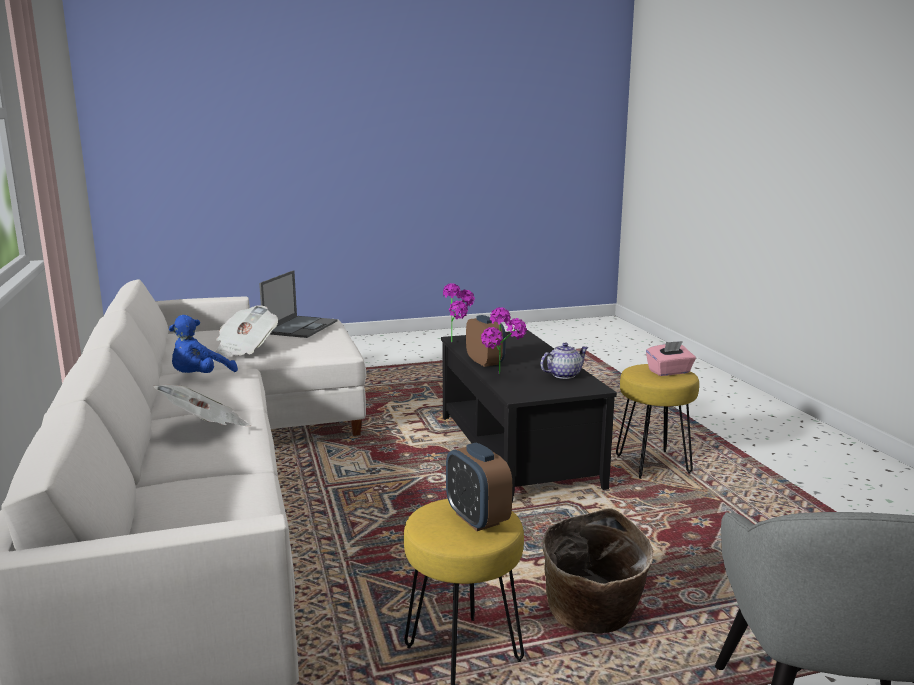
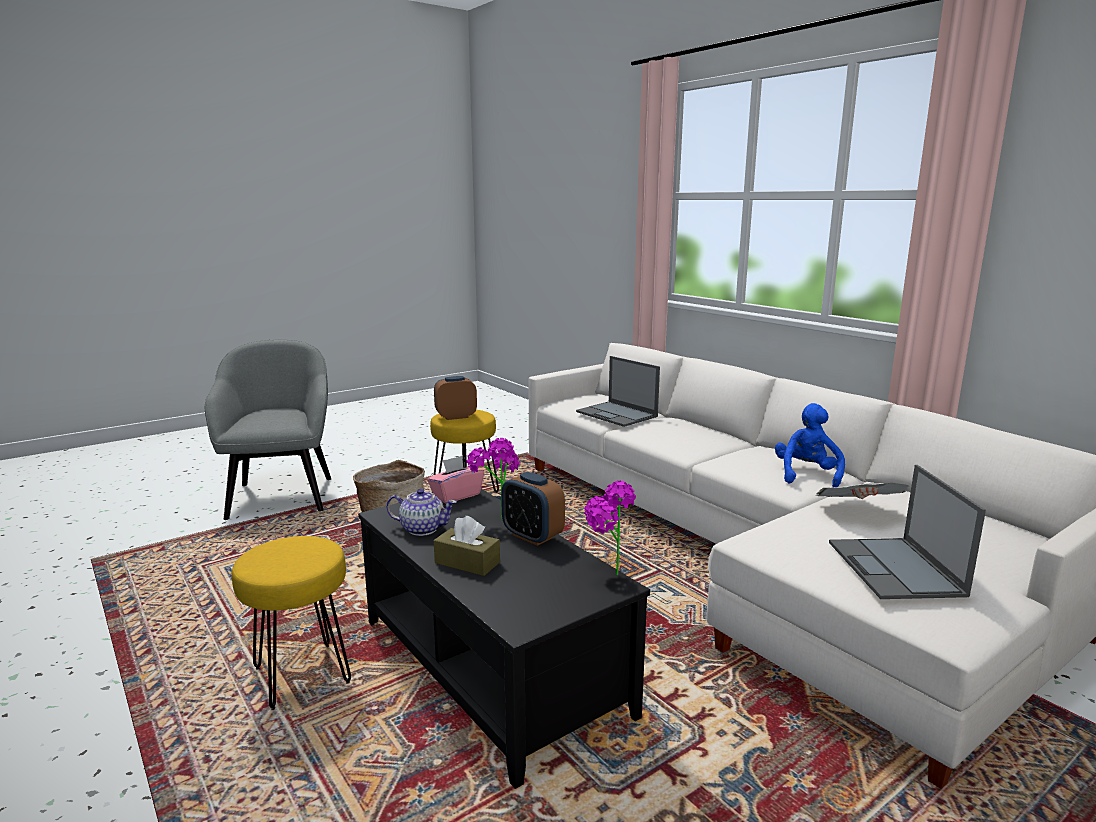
camera: 160 degrees right, 0 degrees up
(206, 427) = (686, 434): newspaper -> none
(219, 478) = (617, 414): none -> laptop
(477, 519) = (456, 417): alarm clock -> alarm clock turned 60 degrees counterclockwise
(537, 355) = (467, 562): none -> brown tissue box
(563, 375) = (422, 529): teapot -> teapot turned 120 degrees counterclockwise
(669, 372) = (273, 558): pink tissue box -> pink tissue box (456, 495)

